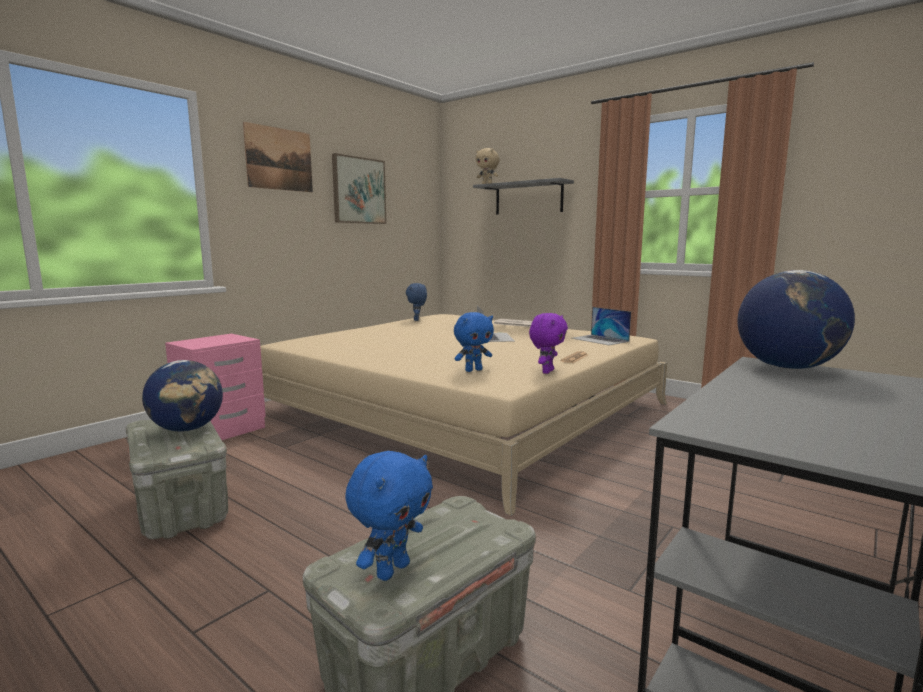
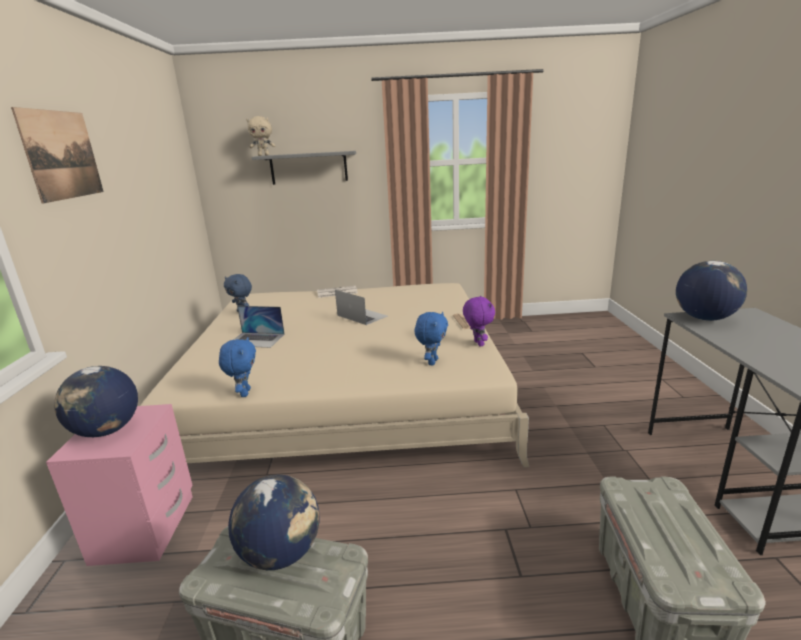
camera: 40 degrees left, 10 degrees up
(209, 340) = (107, 431): none -> globe
(359, 190) = (138, 177): picture -> none
(392, 570) = (696, 559): blue plush toy -> blue plush toy (244, 393)
(600, 340) = (434, 295): laptop -> laptop (256, 340)

